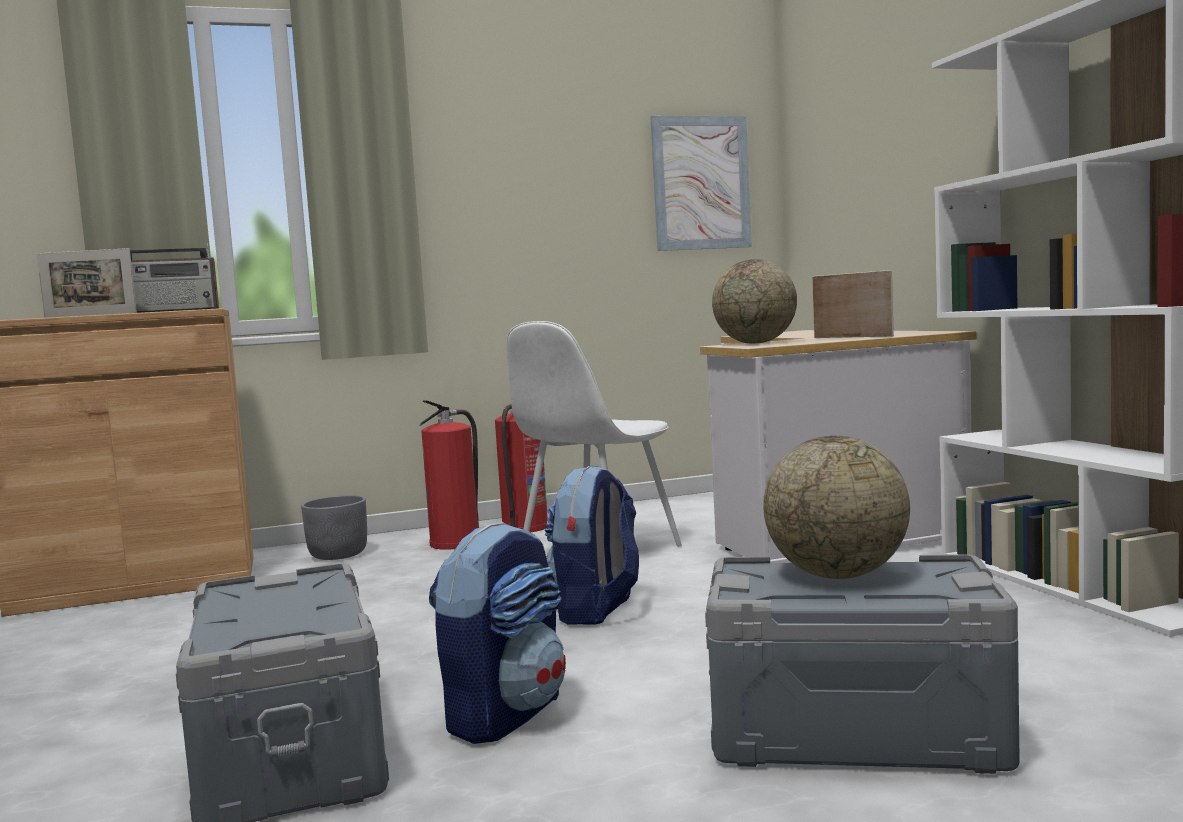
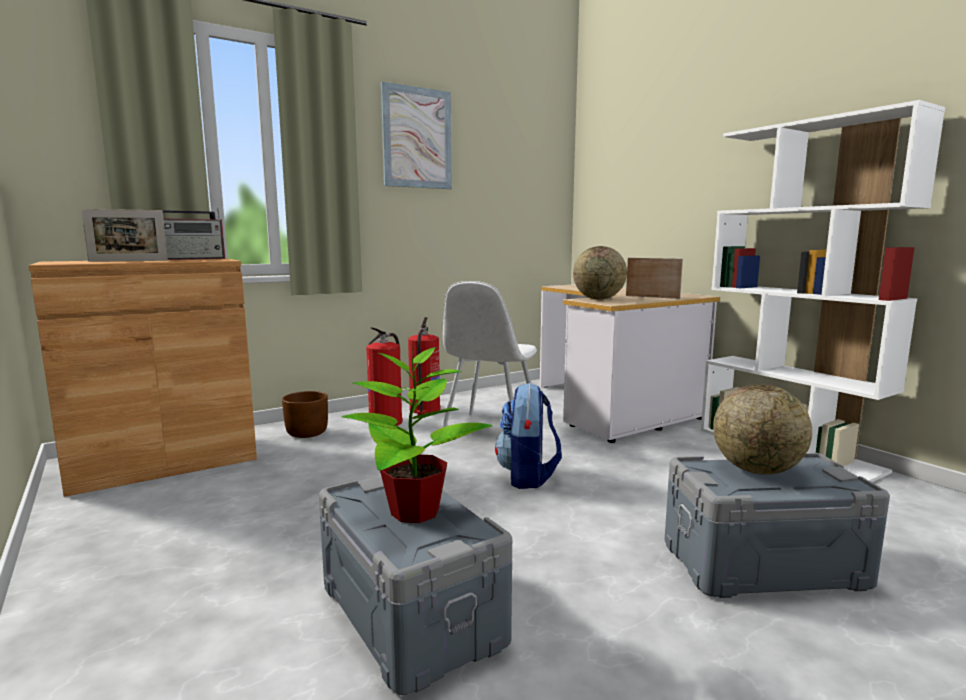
camera: 15 degrees left, 5 degrees up
(285, 607) = (413, 512): none -> potted plant
(338, 555) = (307, 433): grey planter -> brown planter
(504, 714) = (536, 566): backpack -> none
(701, 183) = (529, 186): picture -> picture (417, 138)

